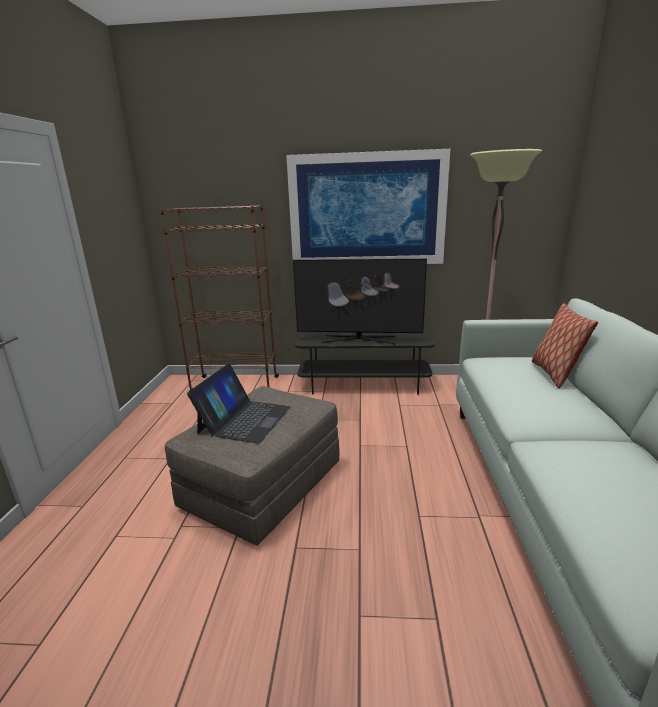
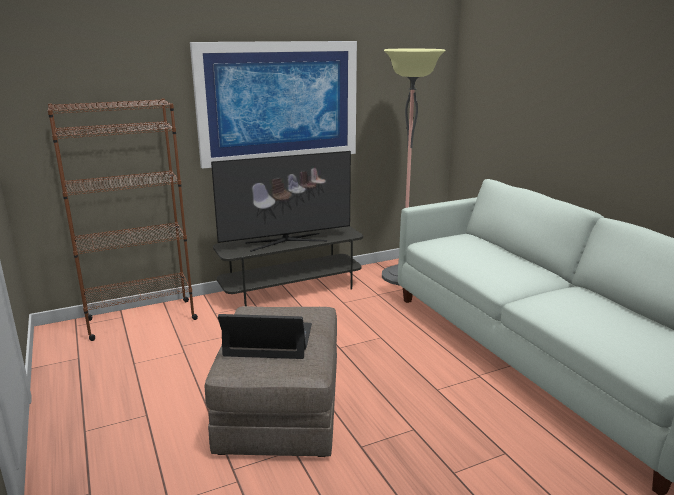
camera: 30 degrees left, 0 degrees up
(244, 419) = (269, 340): laptop -> laptop turned 75 degrees counterclockwise
(554, 374) = (491, 246): pillow -> none

